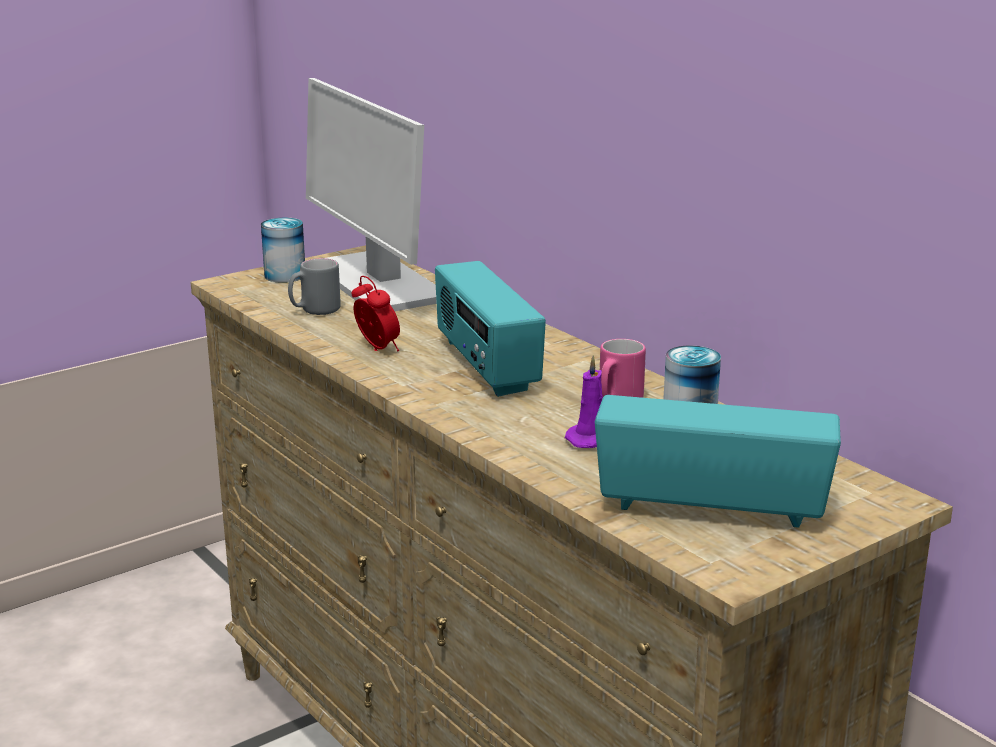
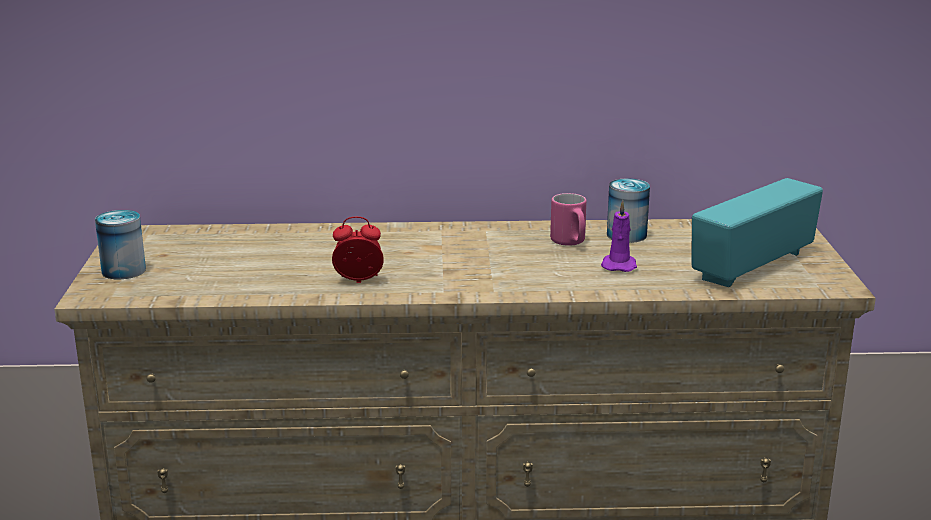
camera: 55 degrees left, 0 degrees up
(314, 311) = (234, 281): grey mug -> none
(375, 283) = (211, 246): monitor -> none
(485, 366) = (450, 259): radio -> none

